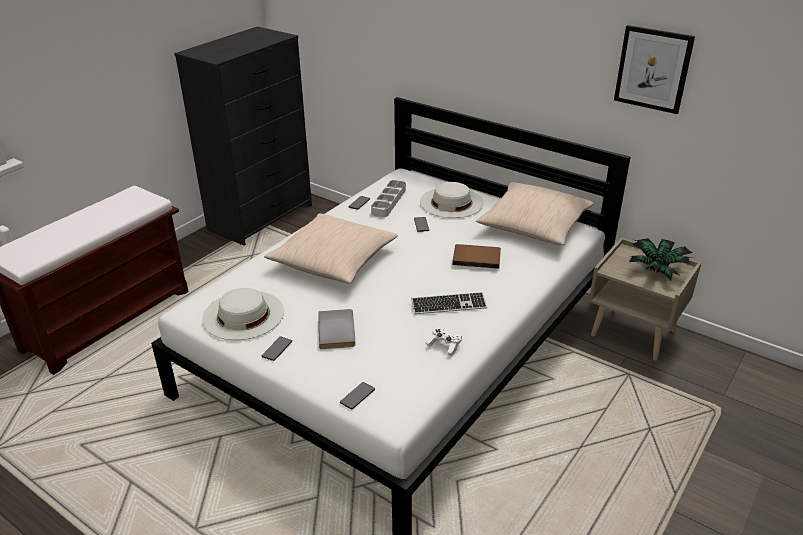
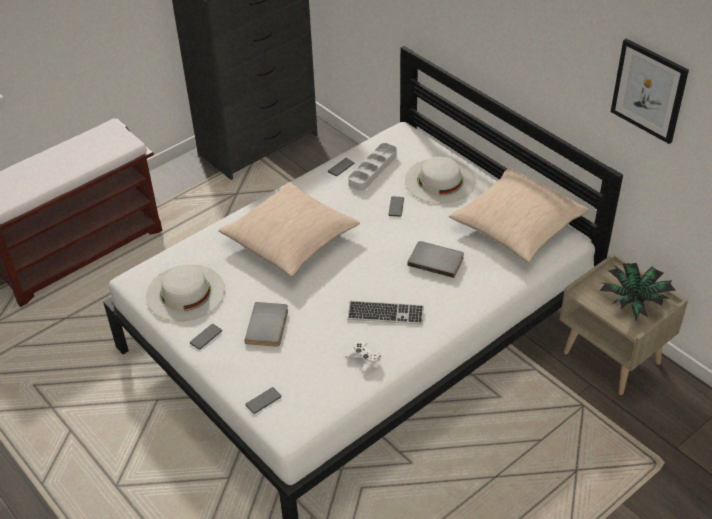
camera: 15 degrees right, 10 degrees up
(476, 257) = (436, 260): brown book -> grey book

